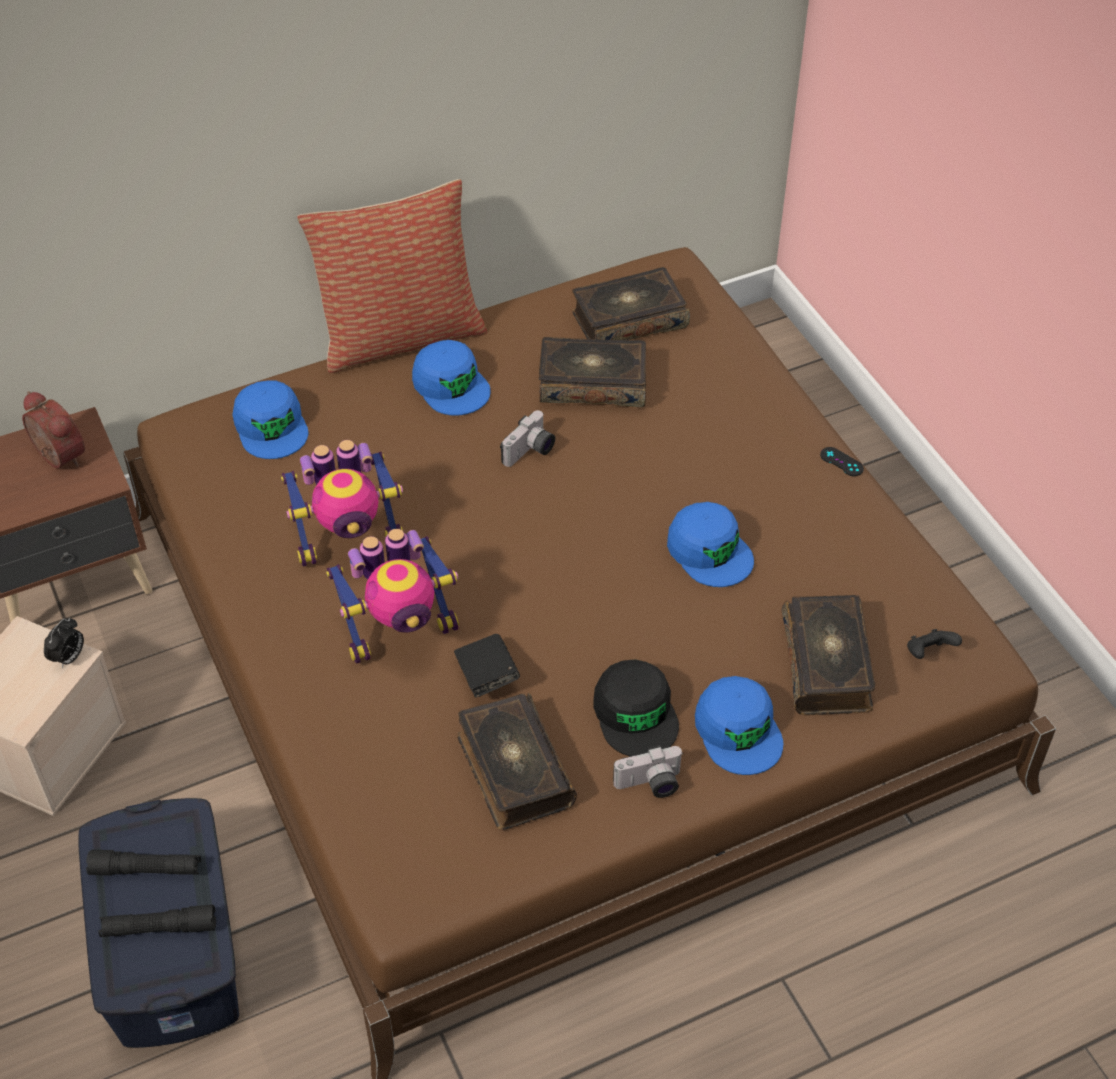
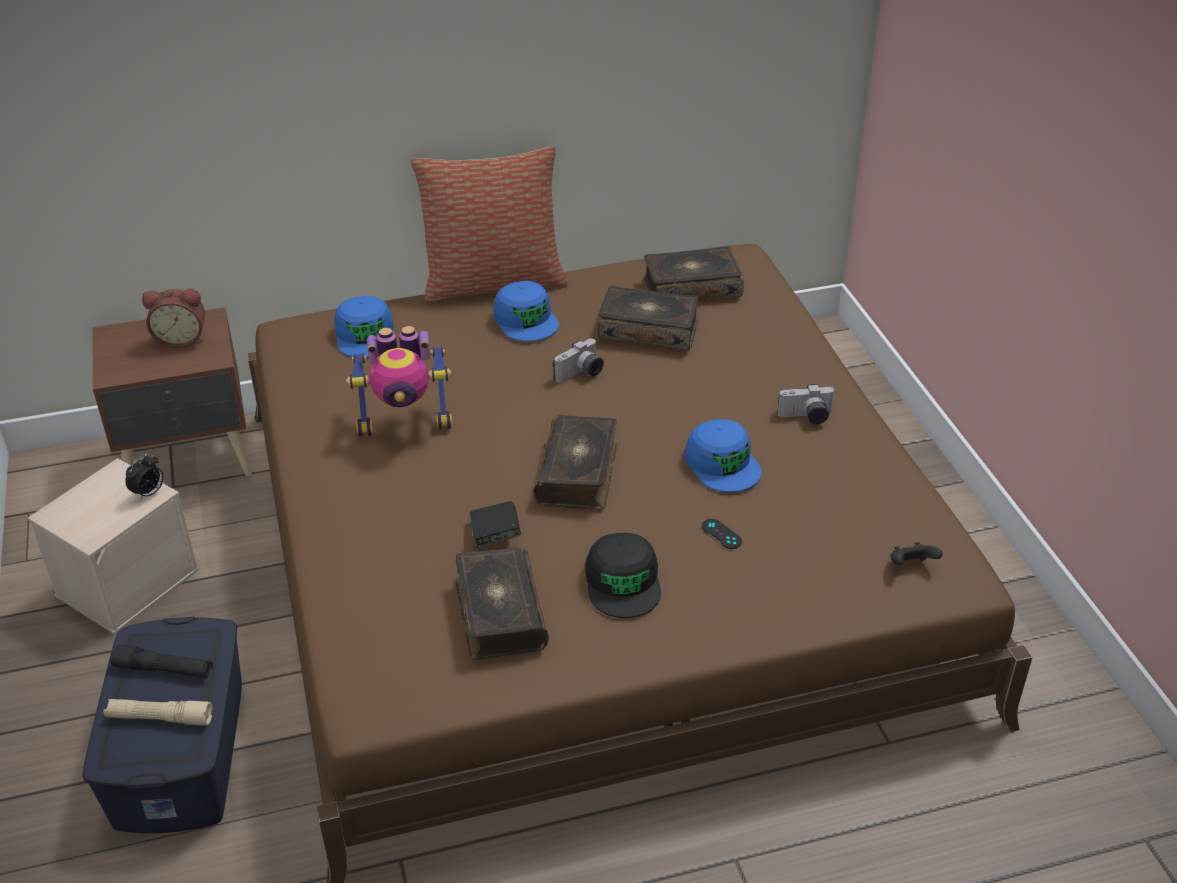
camera: 10 degrees right, 10 degrees down
(57, 457) = (181, 338): alarm clock -> alarm clock turned 120 degrees clockwise
(159, 928) = (160, 718): black flashlight -> beige flashlight
(400, 631) = (428, 493): toy robot -> none
(650, 785) = (622, 641): camera -> camera (806, 417)
(738, 730) = (716, 607): blue cap -> none
(827, 665) = (812, 564): book -> book (579, 473)
(841, 462) = (859, 409): black game controller -> black game controller (721, 534)

